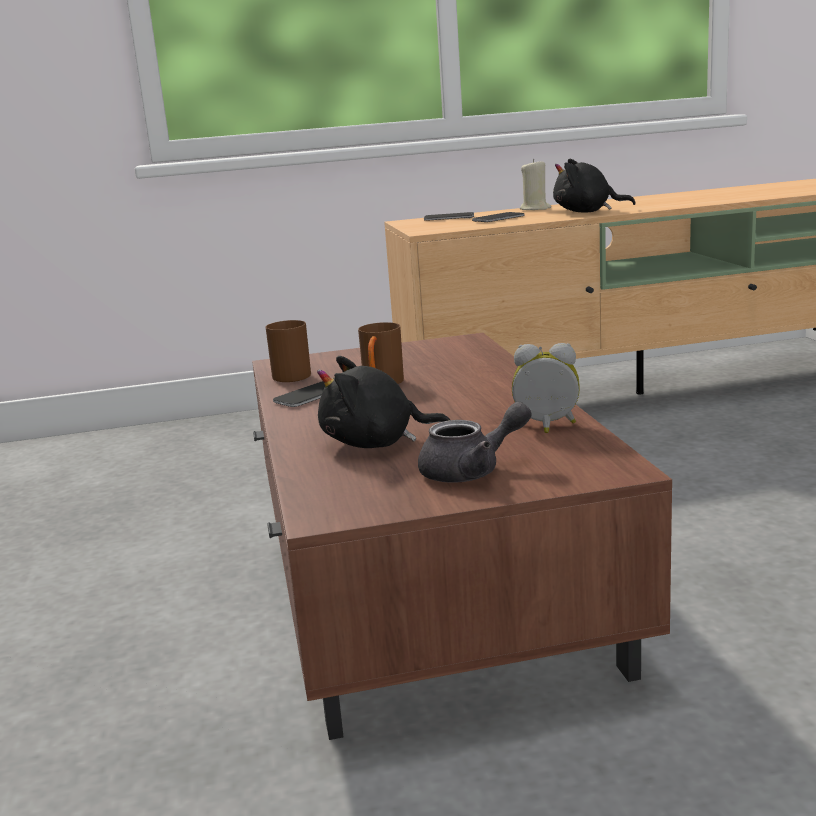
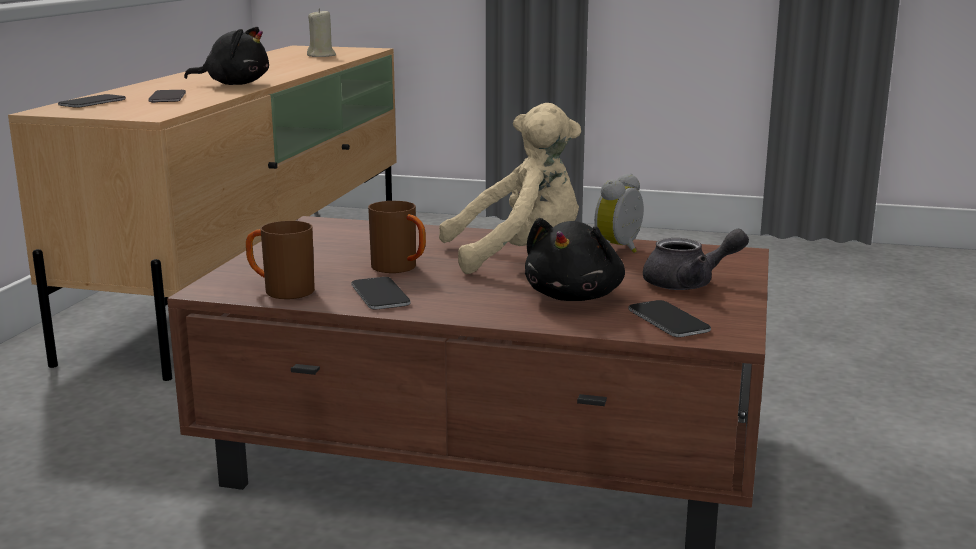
camera: 65 degrees left, 0 degrees up
(343, 486) = (668, 321): none -> phone
(471, 471) = (689, 283): grey teapot -> grey teapot turned 75 degrees clockwise
(473, 402) = (518, 254): none -> beige plush toy
(535, 209) = (152, 86): beige candle -> beige candle (321, 56)
(587, 212) = (234, 84): black plush toy -> black plush toy turned 120 degrees counterclockwise

